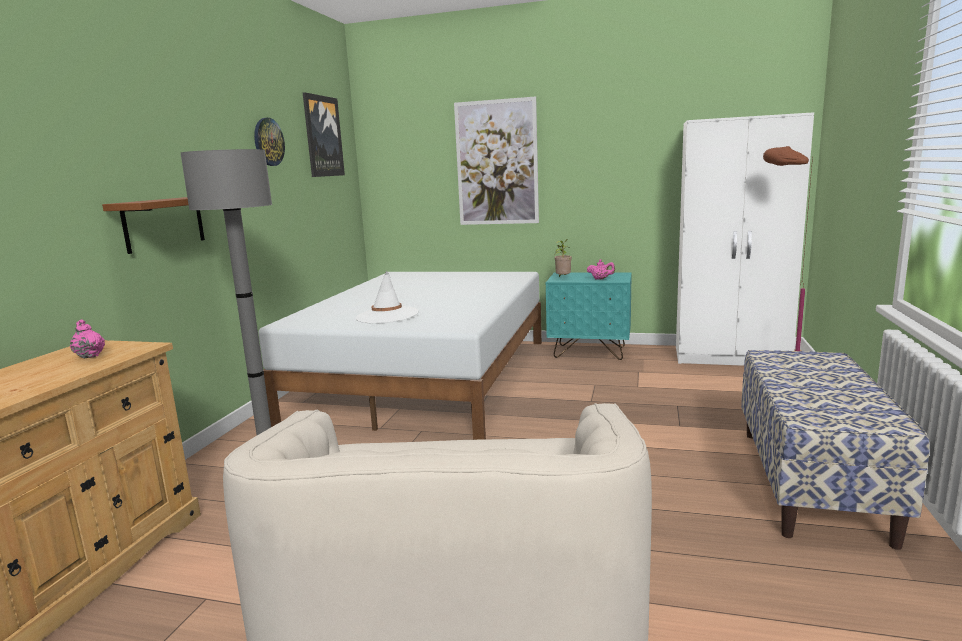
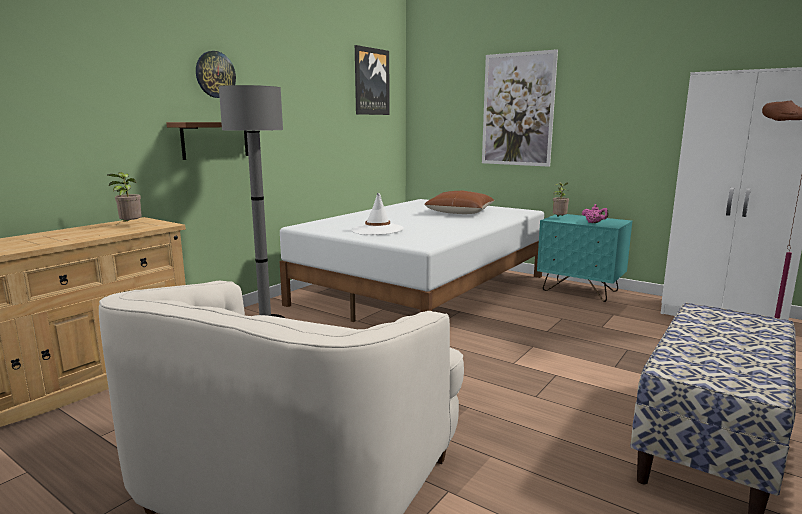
camera: 20 degrees right, 0 degrees up
(89, 356) = (129, 226): pink teapot -> potted plant
(268, 142) = (316, 84): wall clock -> wall clock (215, 74)
(453, 283) = (459, 212): none -> brown pillow

